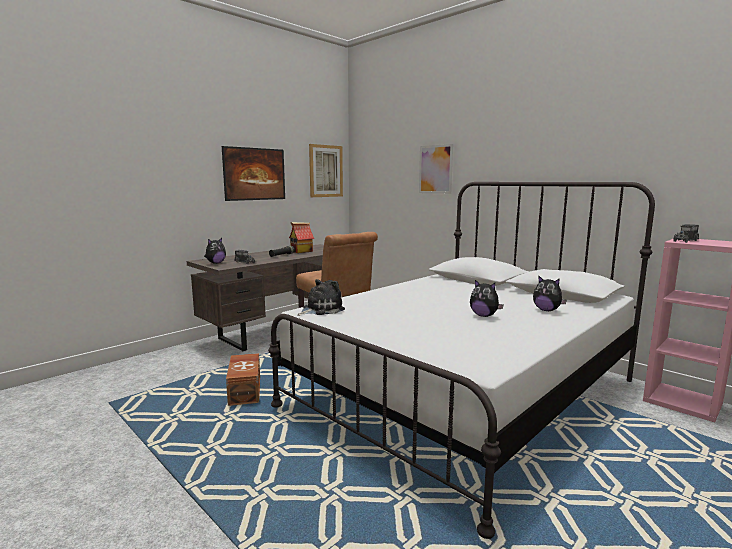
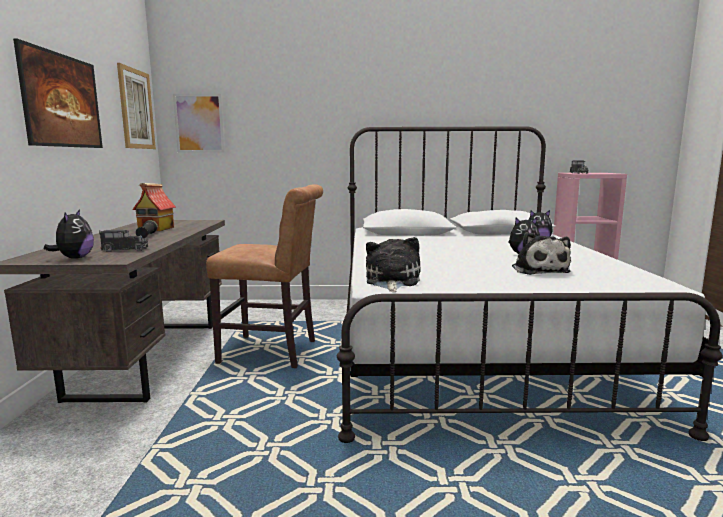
camera: 45 degrees left, 0 degrees up
(246, 391) = (269, 444): brown storage box -> none
(435, 169) = (310, 112): picture -> picture (199, 123)
(437, 329) = (539, 270): none -> plush toy

